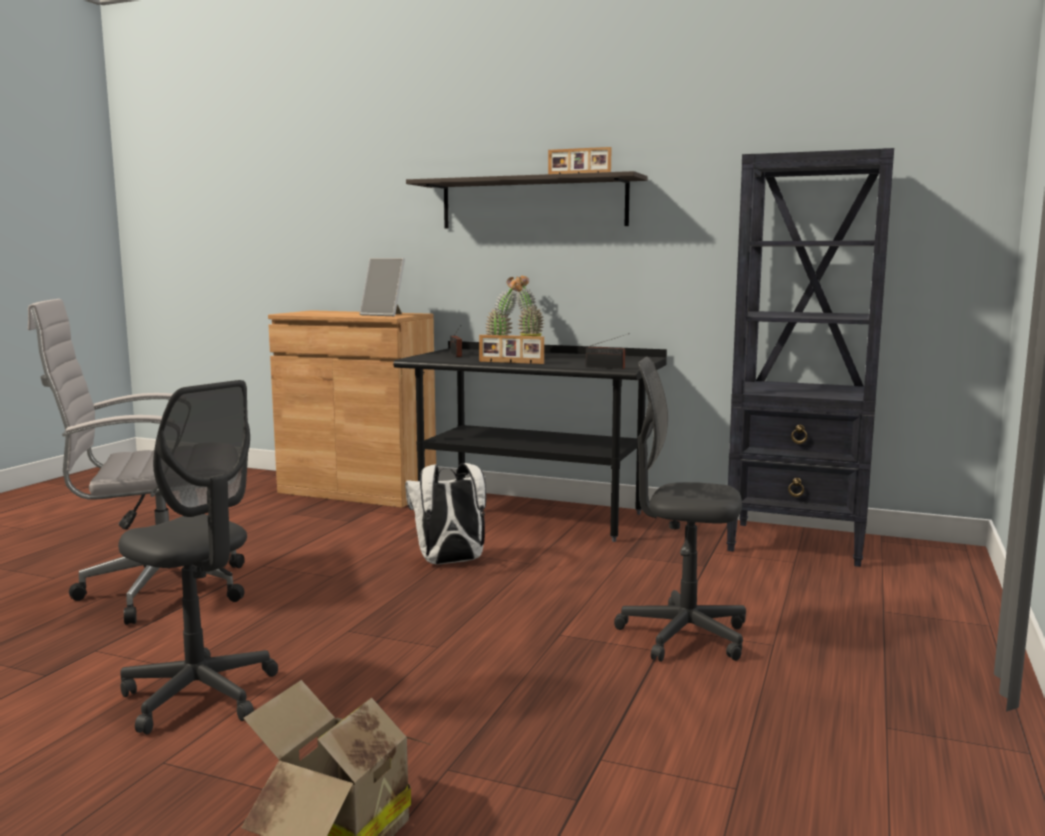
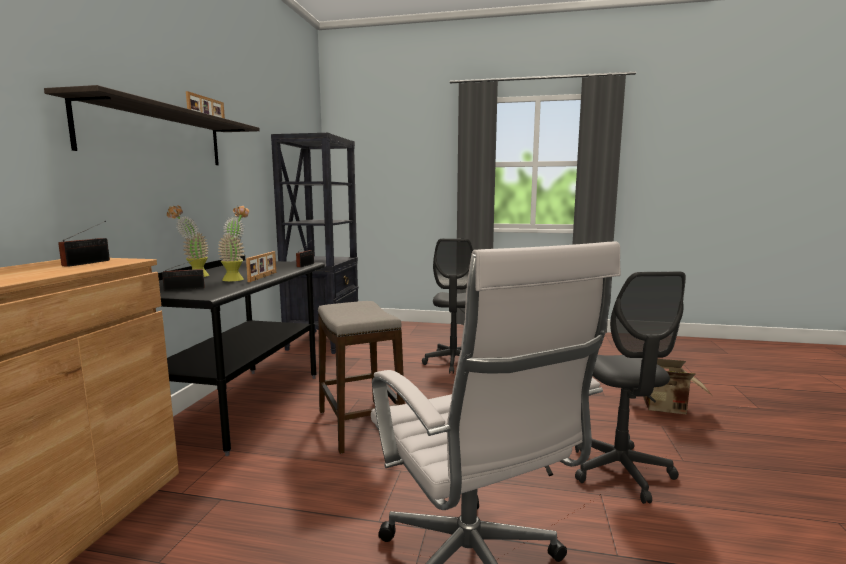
camera: 100 degrees left, 0 degrees up
(200, 695) = (620, 471): grey office chair -> grey office chair turned 150 degrees clockwise
(385, 315) = (89, 263): picture frame -> radio
(450, 562) = (360, 425): white backpack -> stool

